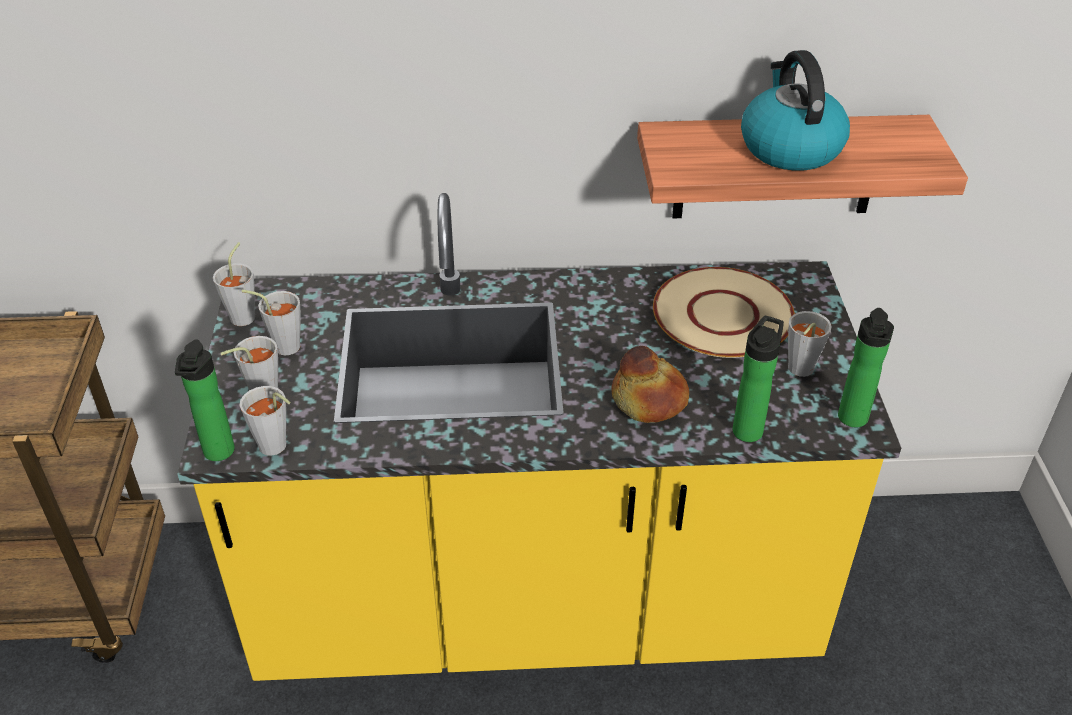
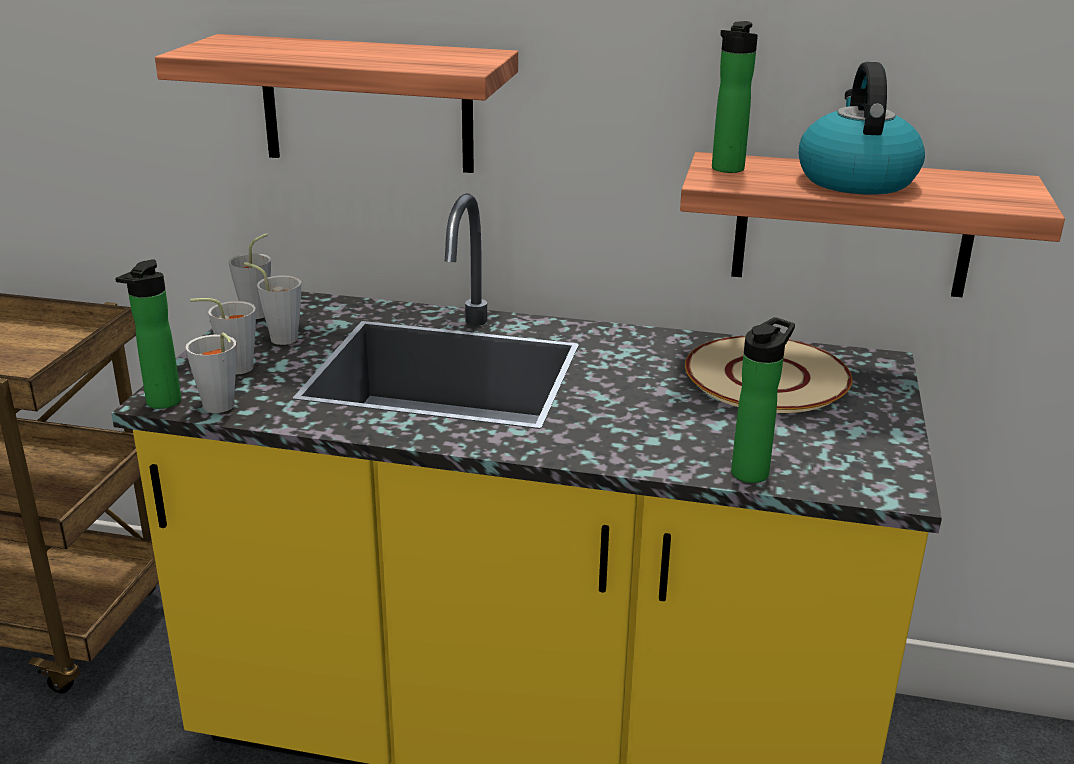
camera: 15 degrees right, 15 degrees down
(320, 108) = (367, 104): none -> shelf
(648, 400) = (644, 431): bread -> none
(798, 371) = (836, 433): grey cup -> none
(852, 421) = (887, 484): bottle -> bottle (726, 170)

